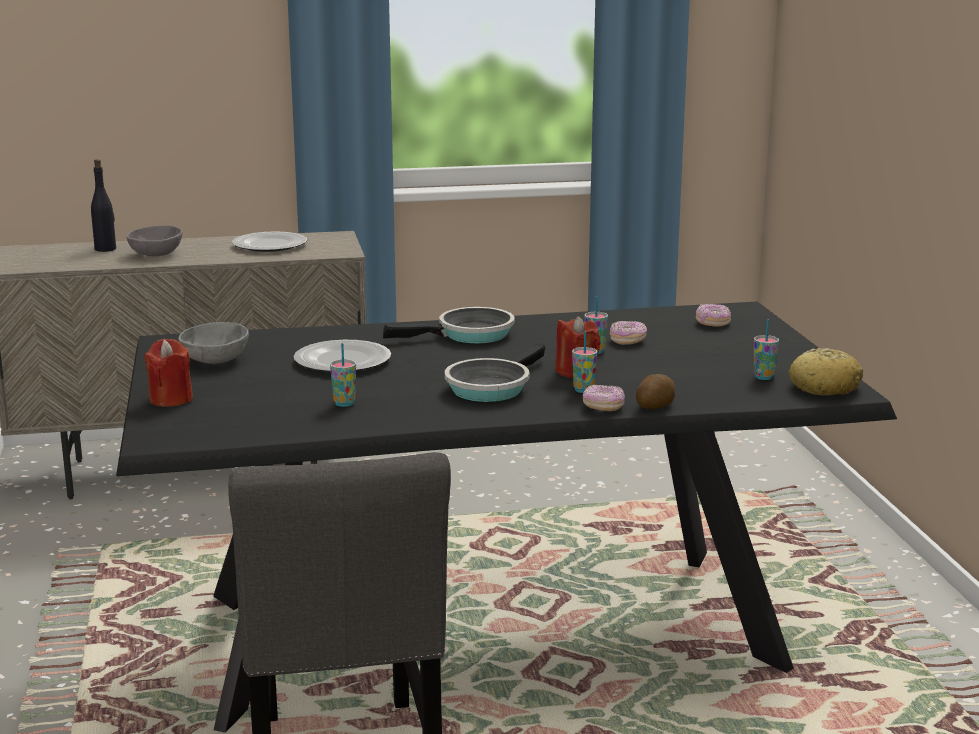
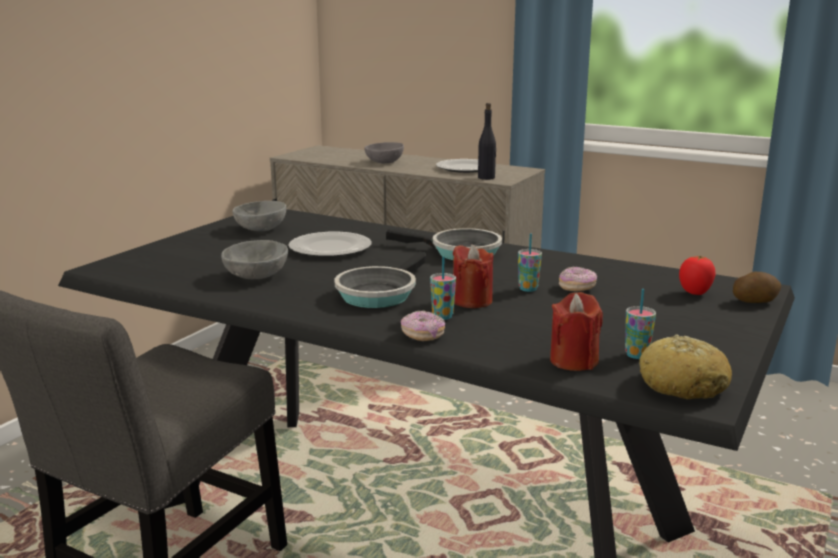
camera: 40 degrees right, 0 degrees up
(106, 249) = (365, 155): black bottle -> black bottle (486, 178)
(171, 399) = (176, 245): red candle -> red candle (573, 361)
(344, 403) = (256, 276): cup -> grey bowl
(491, 387) = (379, 293): frying pan -> frying pan turned 45 degrees counterclockwise
(655, 405) = (470, 348): potato -> potato (755, 301)
(712, 323) = (695, 293): donut -> tomato

